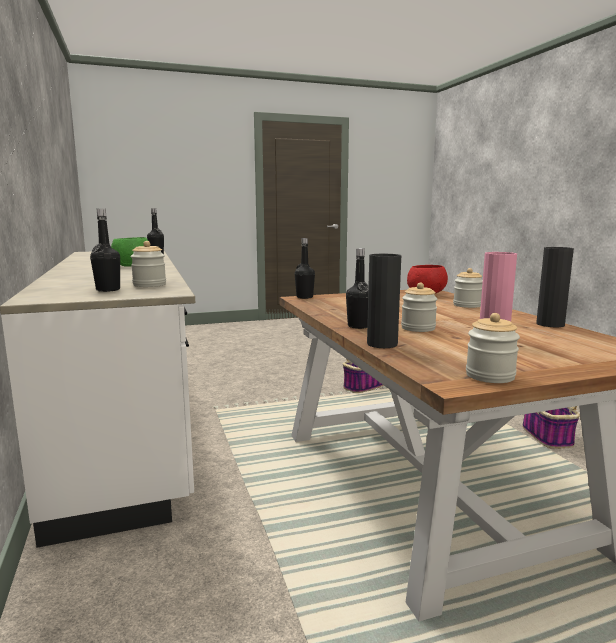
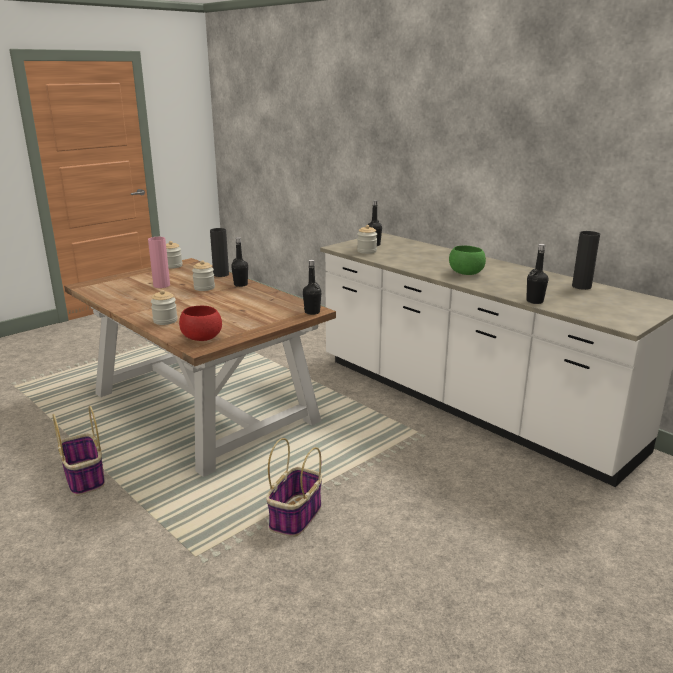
camera: 155 degrees right, 10 degrees up
(550, 324) = (115, 303): black vase -> black vase (581, 286)

